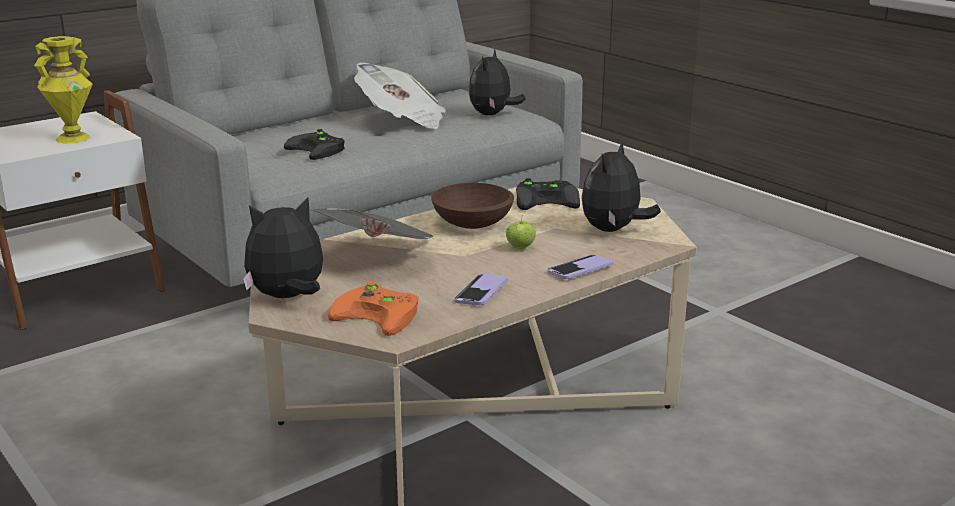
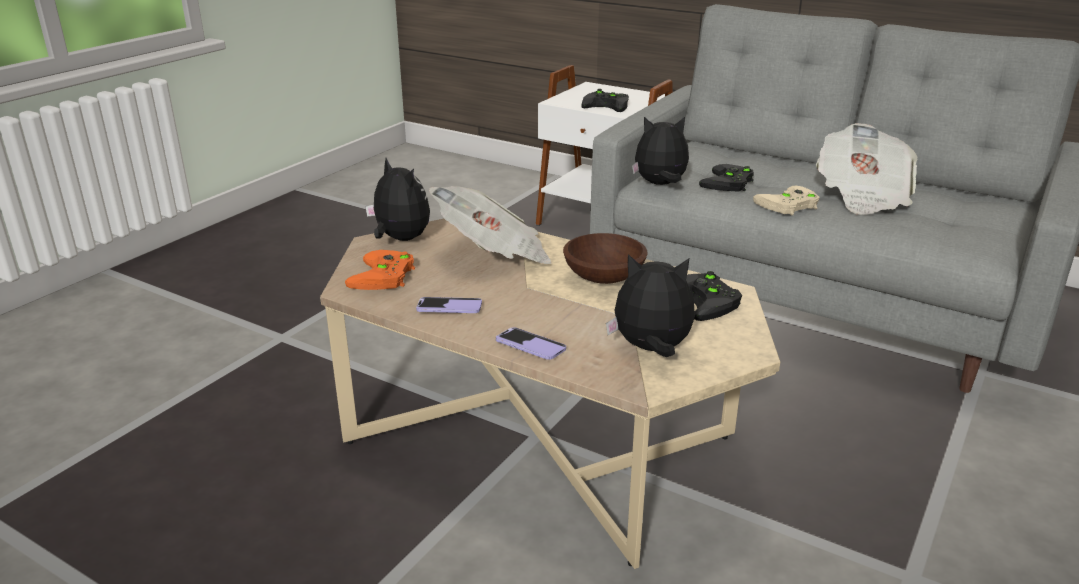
camera: 70 degrees right, 5 degrees up
(73, 138) = (608, 105): yellow vase -> black game controller
(392, 143) = (787, 205): none -> beige game controller
(492, 114) = (958, 232): plush toy -> plush toy (660, 184)
(520, 248) = (563, 308): apple -> none

